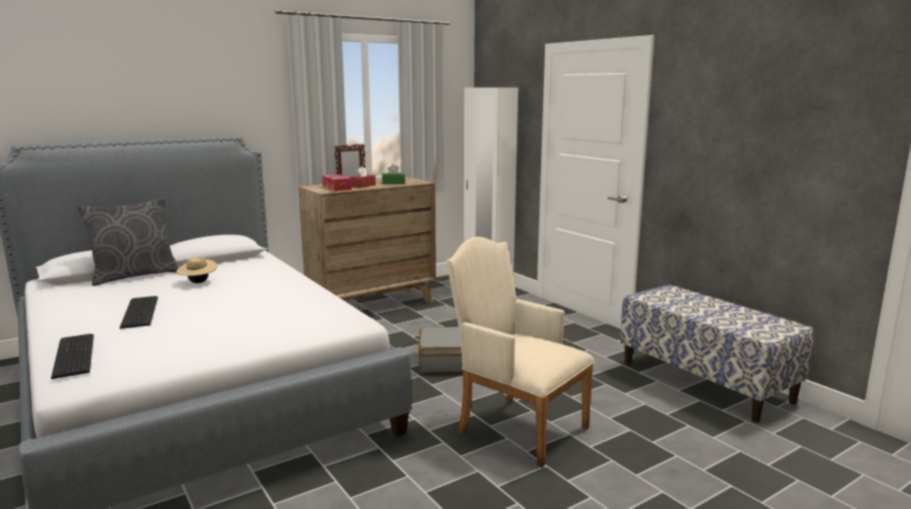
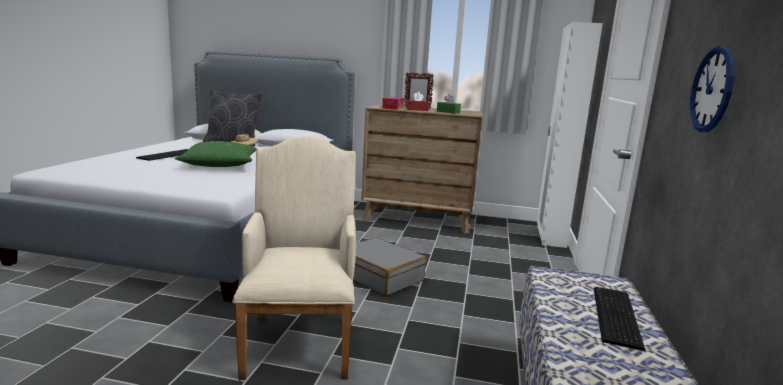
camera: 45 degrees right, 0 degrees up
(72, 356) = (82, 161): keyboard -> keyboard (614, 316)
(239, 302) = (220, 165): none -> green pillow
(737, 158) = (712, 90): none -> wall clock

